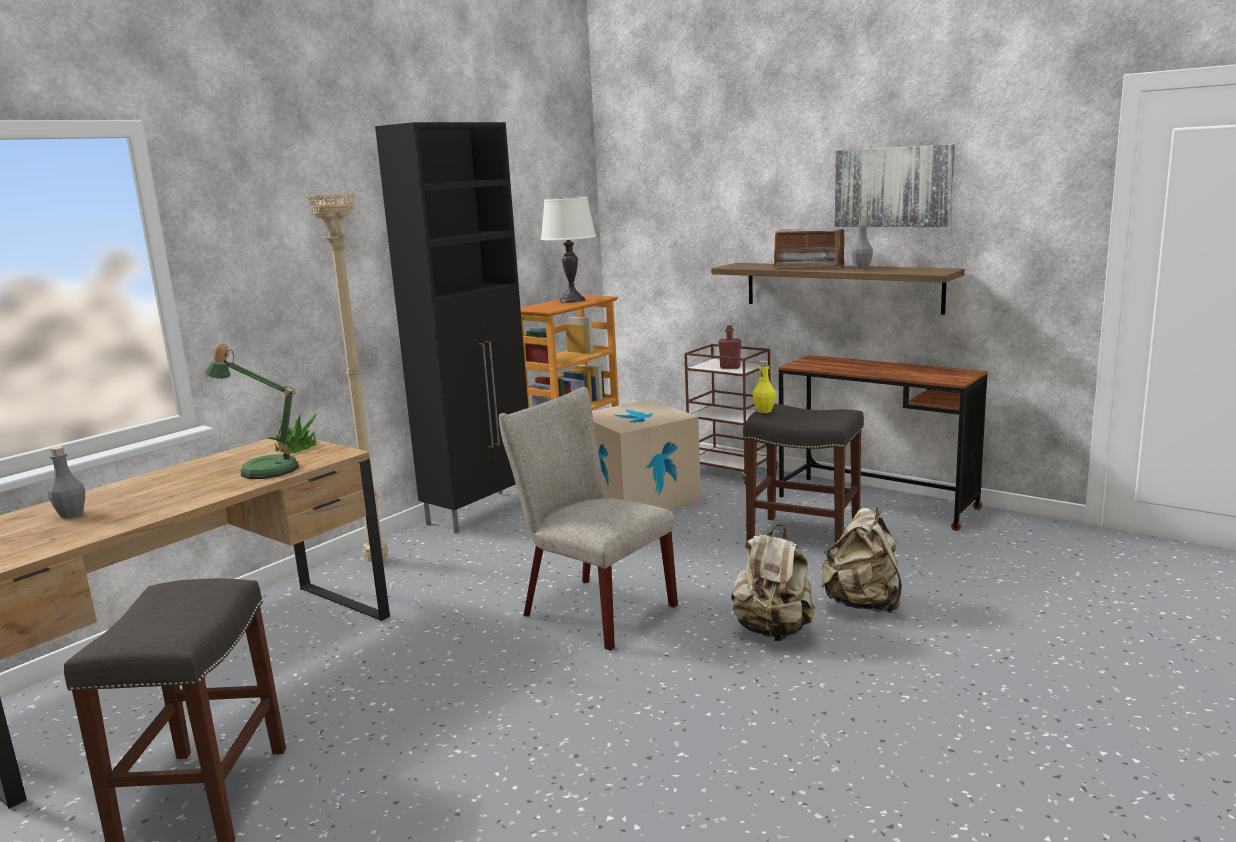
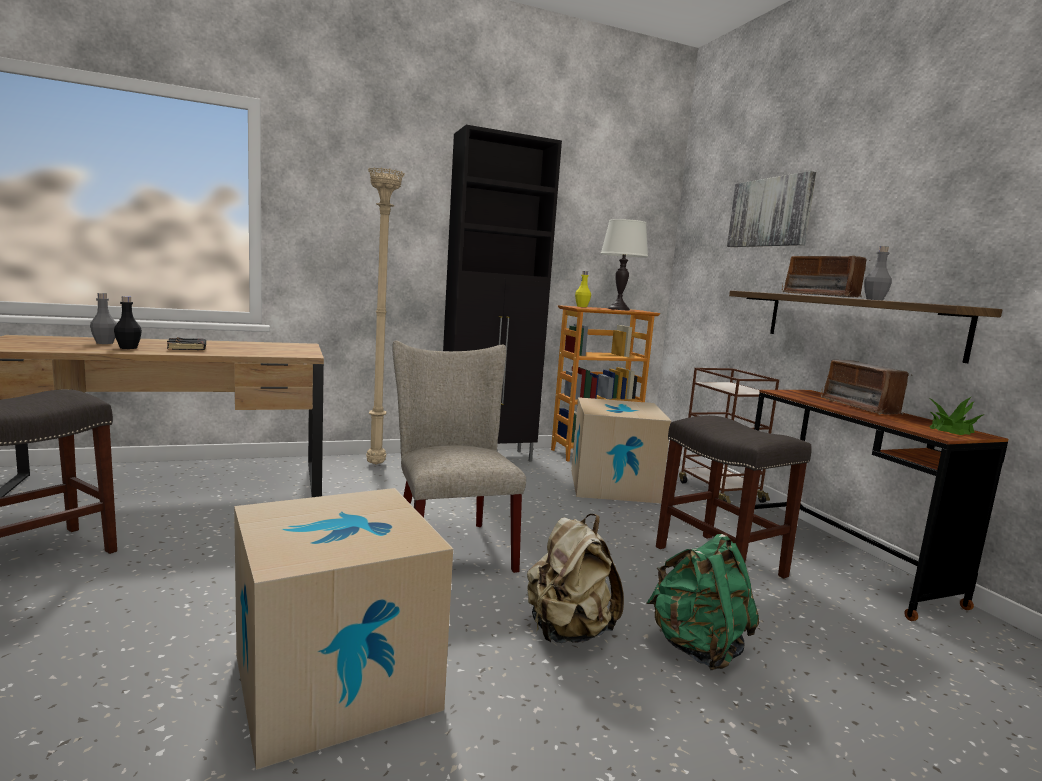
camera: 30 degrees right, 5 degrees down
(131, 510) = (128, 348): none -> black bottle
(193, 488) = (188, 348): none -> black book
(263, 468) = (248, 350): table lamp -> none
(297, 447) = (298, 348): potted plant -> potted plant (952, 430)
(674, 734) = (335, 681): none -> cardboard box
(730, 367) = (732, 389): red bottle -> none
(764, 411) = (699, 417): yellow bottle -> yellow bottle (582, 306)
(863, 604) = (697, 648): beige backpack -> green backpack
(870, 366) = (860, 407): none -> radio
(893, 187) = (930, 212): picture -> picture (770, 212)

